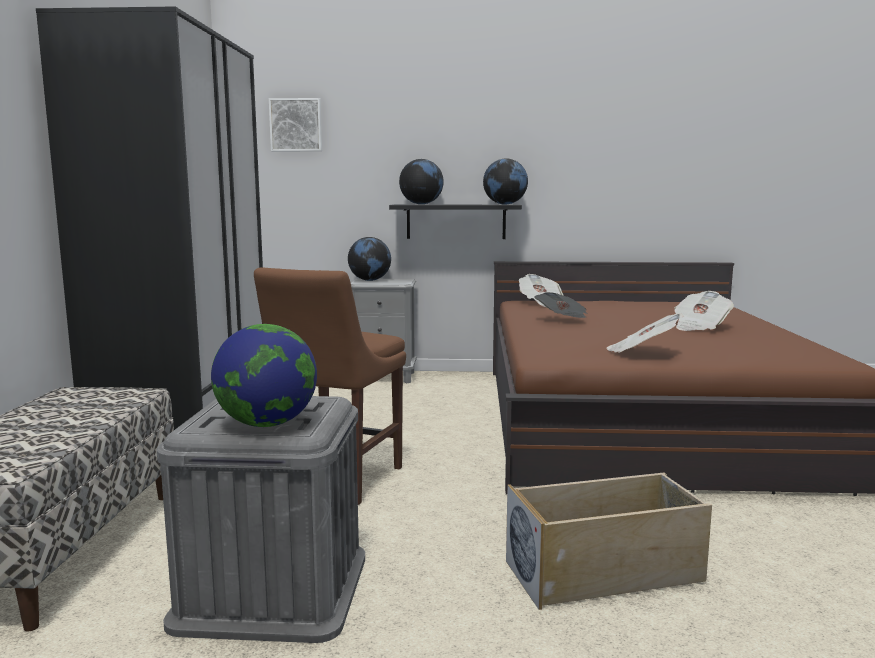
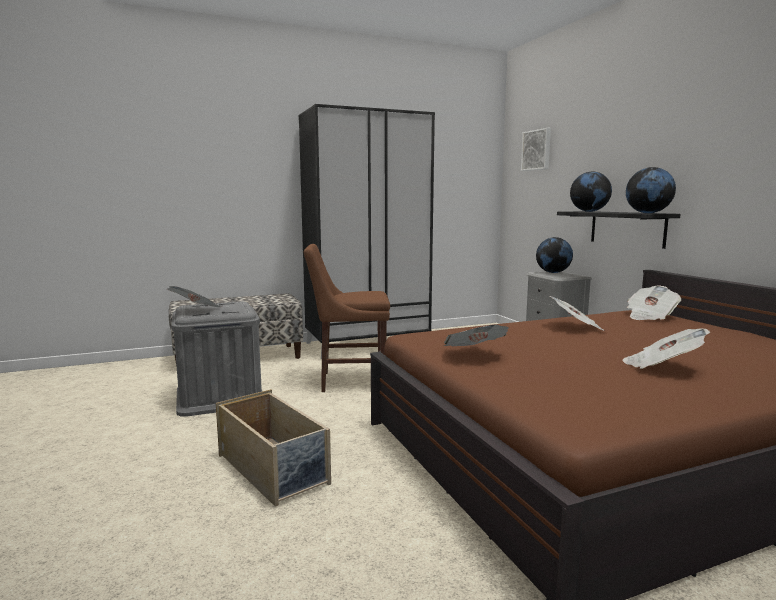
camera: 65 degrees right, 0 degrees up
(267, 424) = (196, 310): globe -> newspaper

